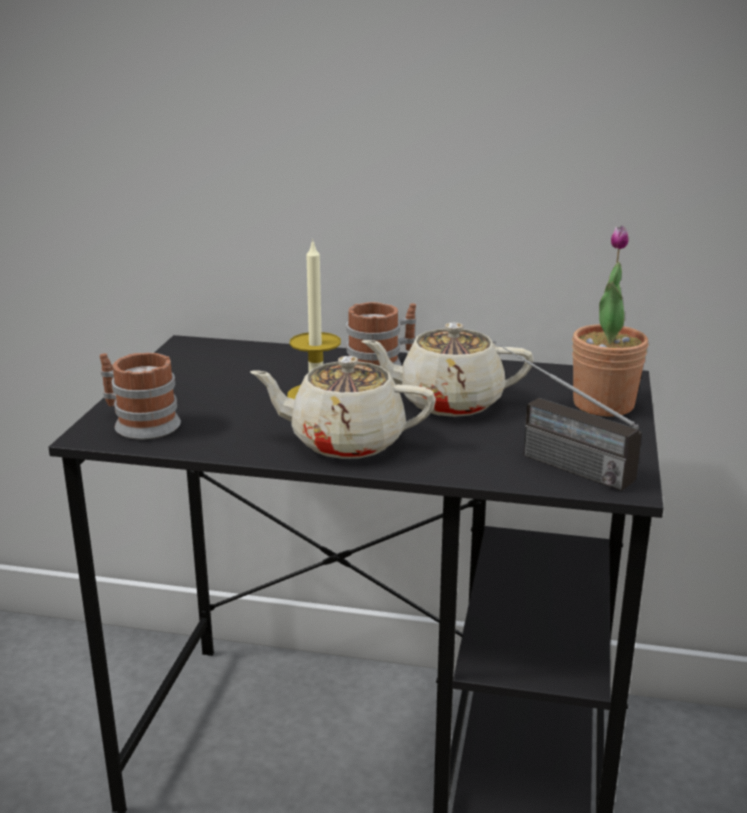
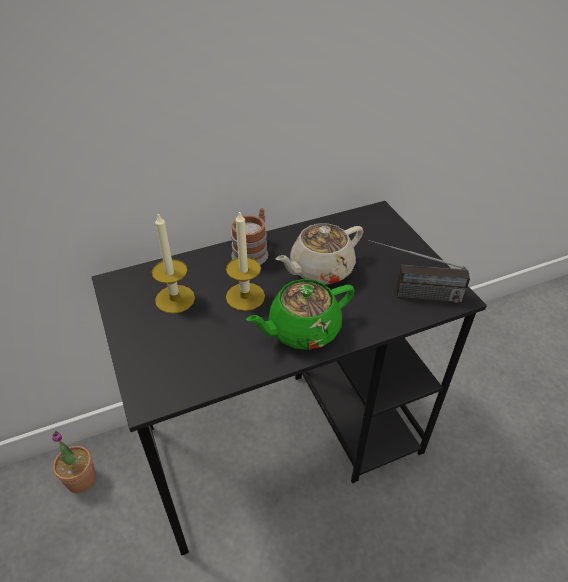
camera: 35 degrees left, 20 degrees up
(139, 423) = (166, 375): mug -> none
(233, 374) = (175, 299): none -> candle
(345, 441) = (302, 330): beige teapot -> green teapot
(603, 405) = (392, 238): potted plant -> potted plant (81, 479)

